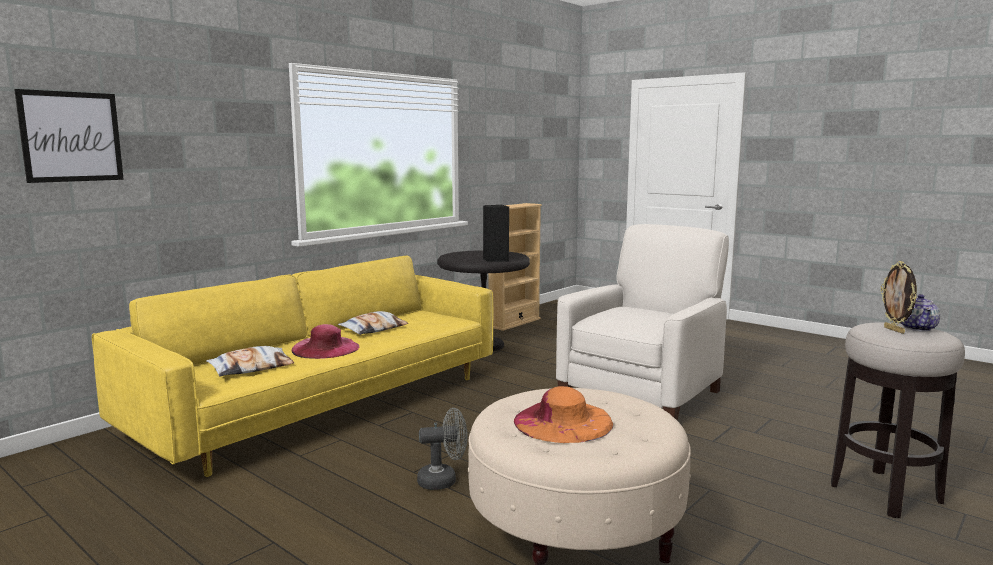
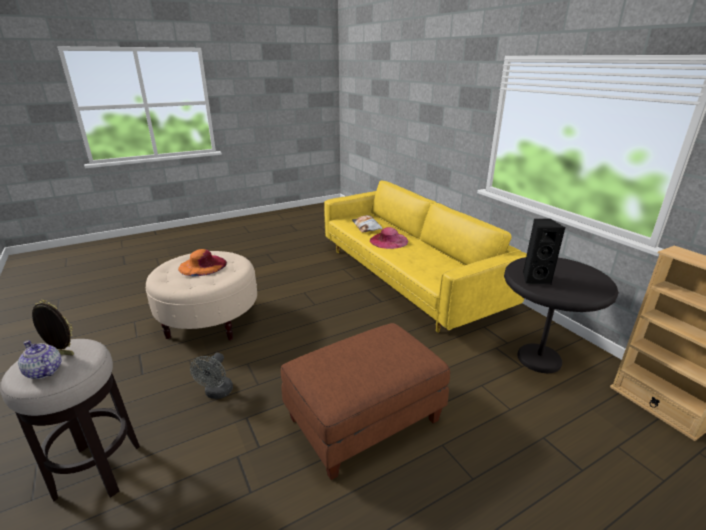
camera: 110 degrees right, 15 degrees up
(71, 137) = (408, 103): picture -> none
(374, 329) = (429, 256): pillow -> none
(443, 480) = (288, 298): grey fan -> grey fan (217, 393)
(641, 393) = (364, 420): white armchair -> brown ottoman

